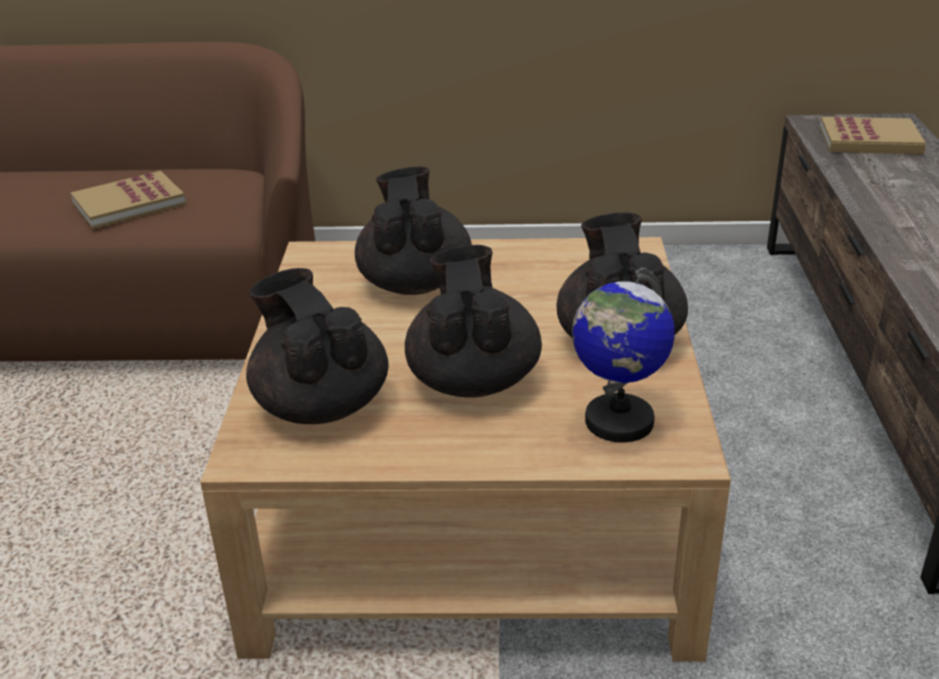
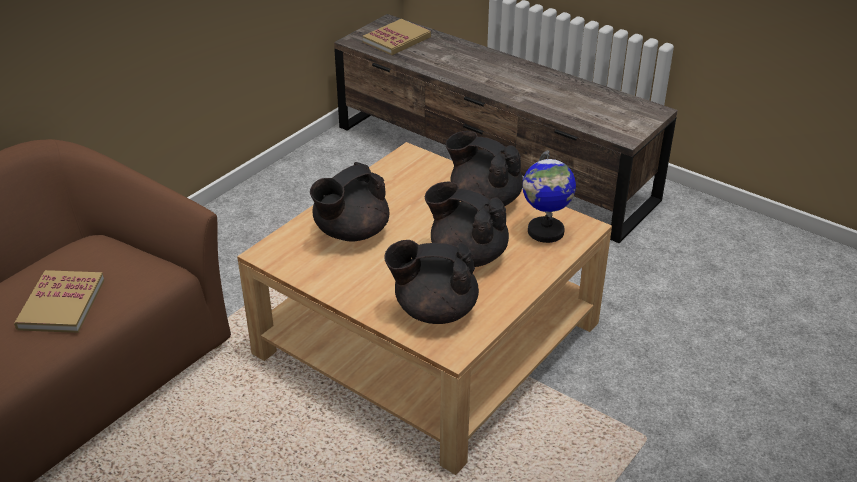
camera: 55 degrees left, 5 degrees up
(414, 282) = (350, 232): black teapot -> black teapot turned 75 degrees counterclockwise

